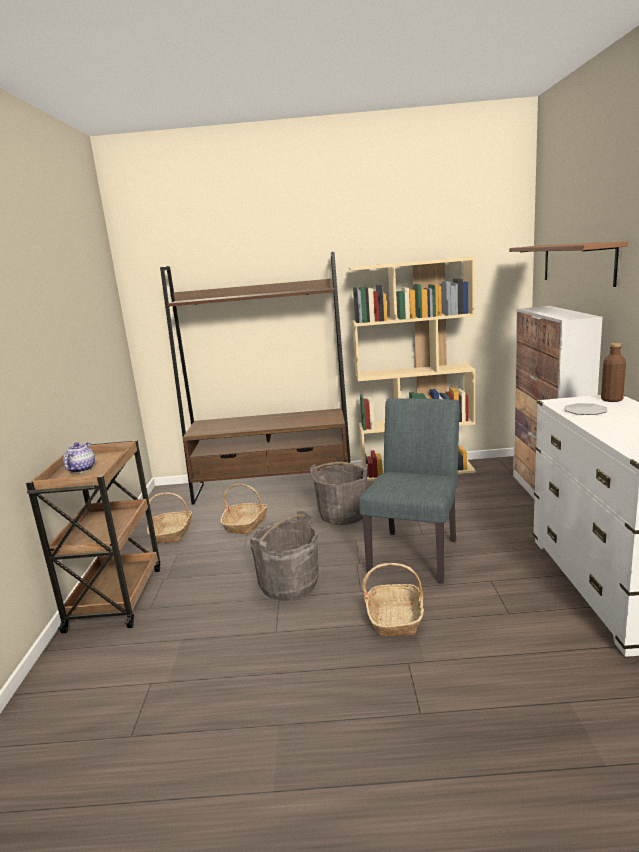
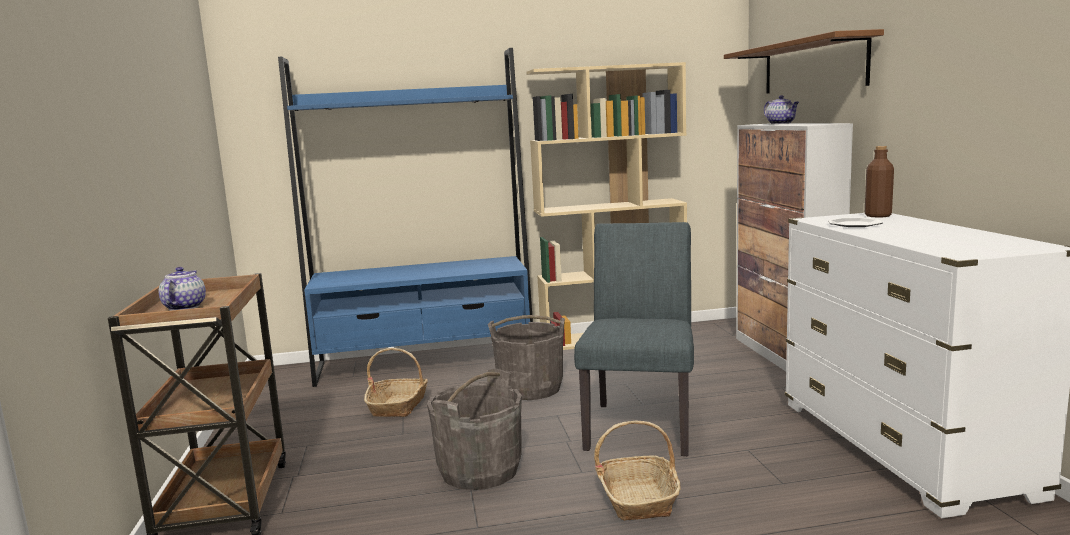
camera: 10 degrees left, 5 degrees down
(172, 533) = (292, 421): basket -> none
(274, 487) = (426, 363): brown bookcase -> blue bookcase
(549, 310) = (781, 123): none -> teapot

